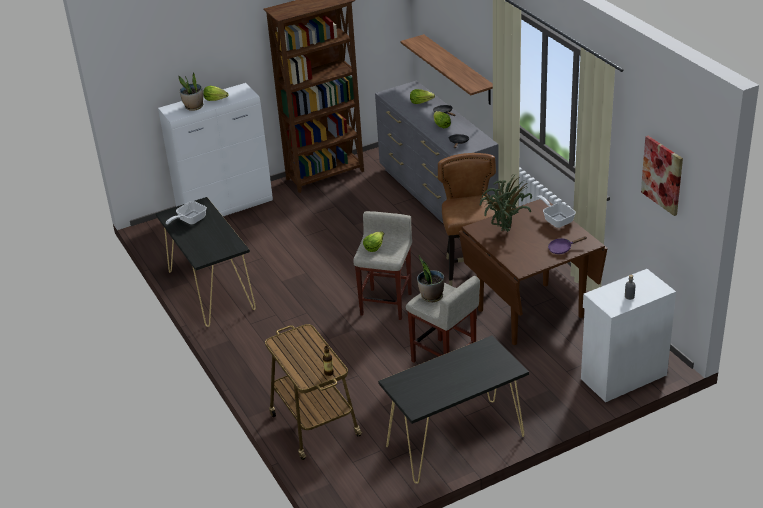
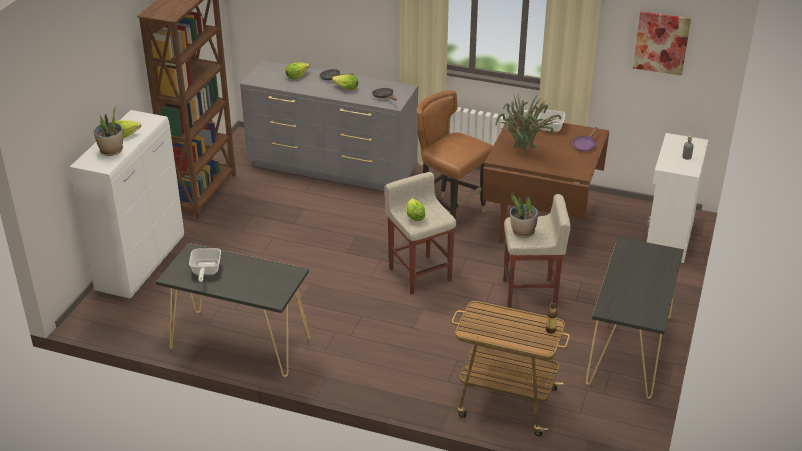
camera: 45 degrees left, 0 degrees up
(458, 70) = (321, 31): shelf -> none

